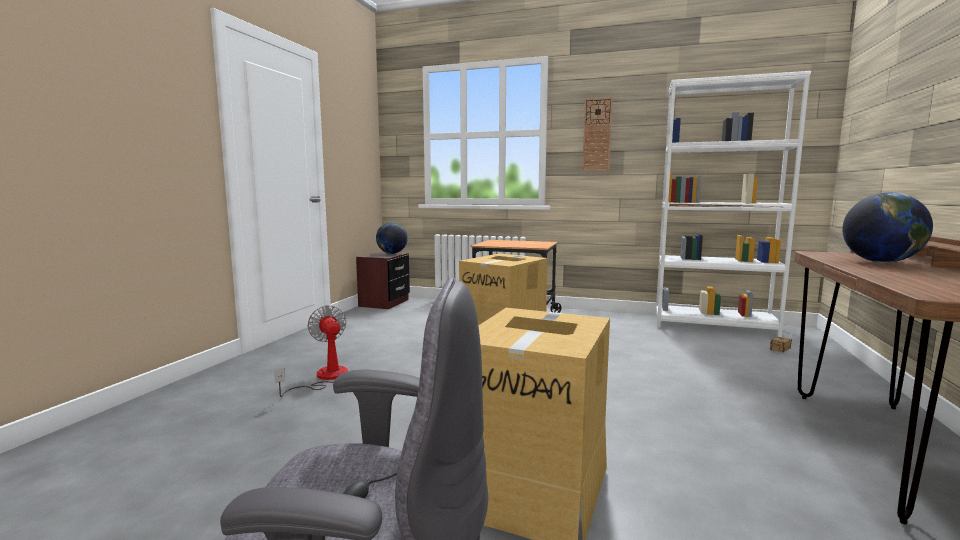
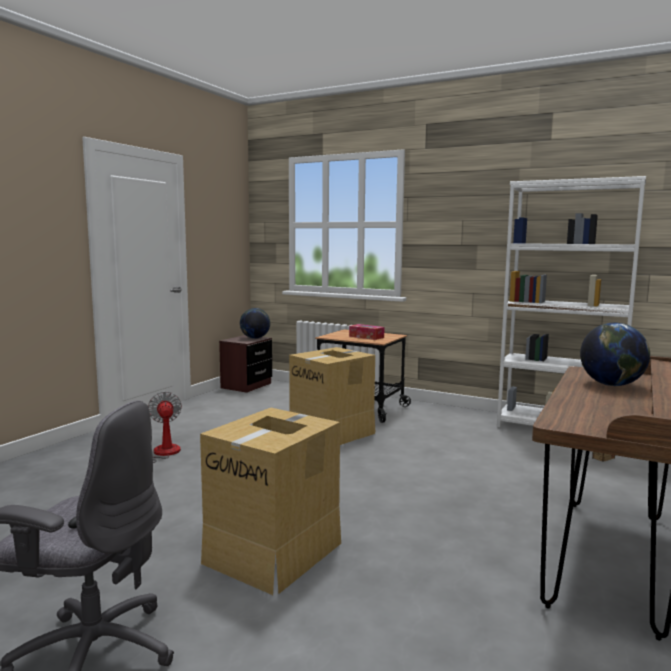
camera: 10 degrees right, 0 degrees up
(521, 244) = (366, 337): none -> tissue box
(597, 135) = (450, 228): wall clock -> none

